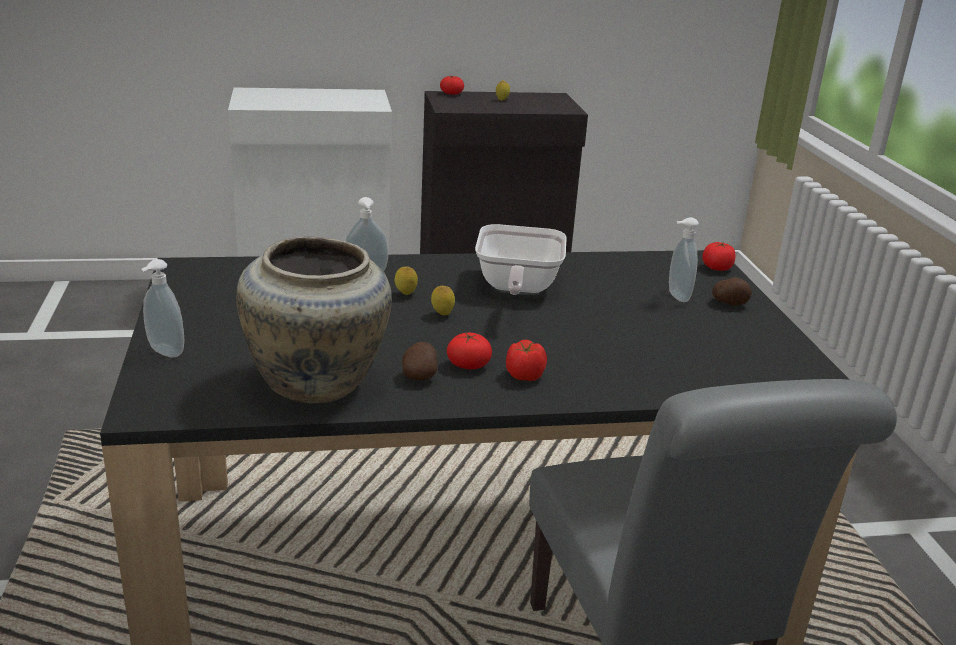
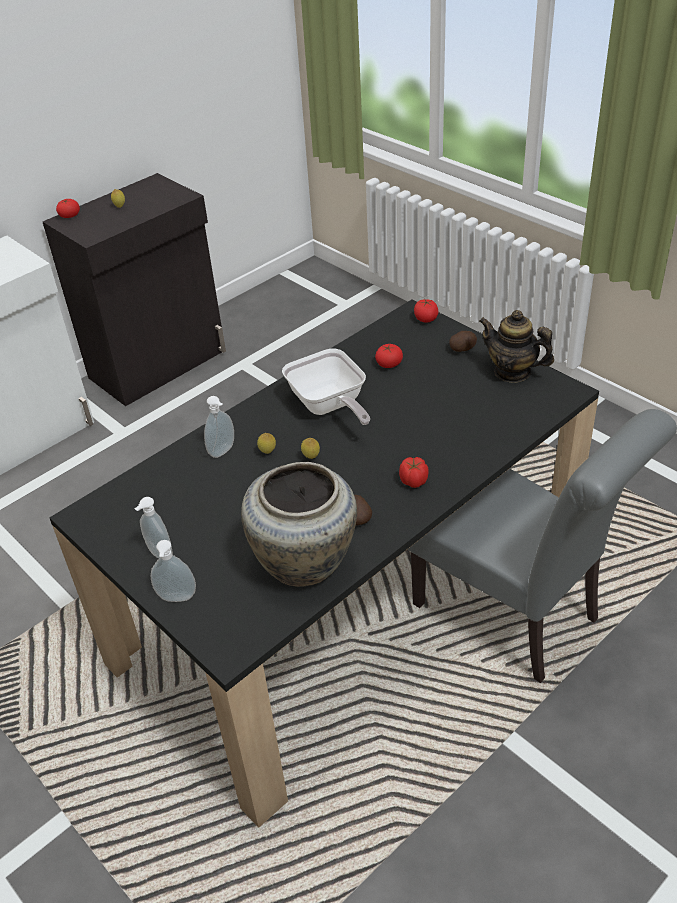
camera: 30 degrees left, 15 degrees up
(468, 365) = (374, 492): tomato -> tomato (389, 364)
(676, 296) = (428, 360): soap dispenser -> soap dispenser (159, 554)
(769, 341) = (512, 372): none -> teapot

